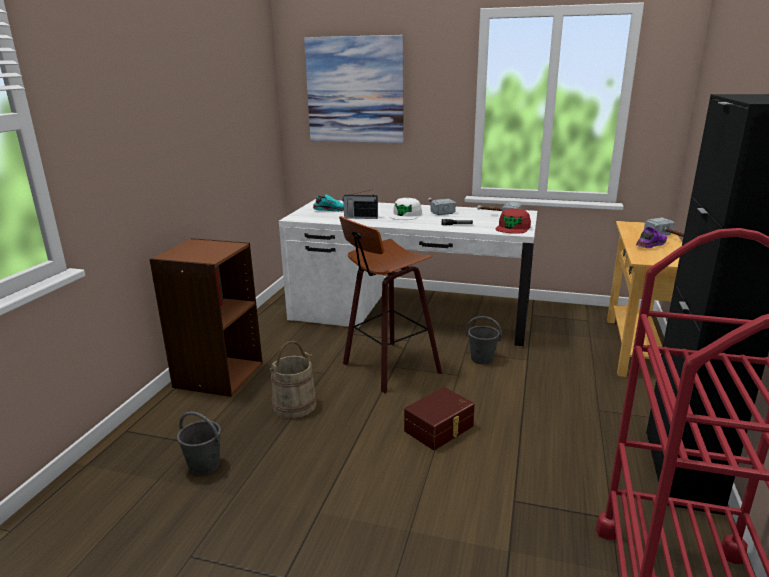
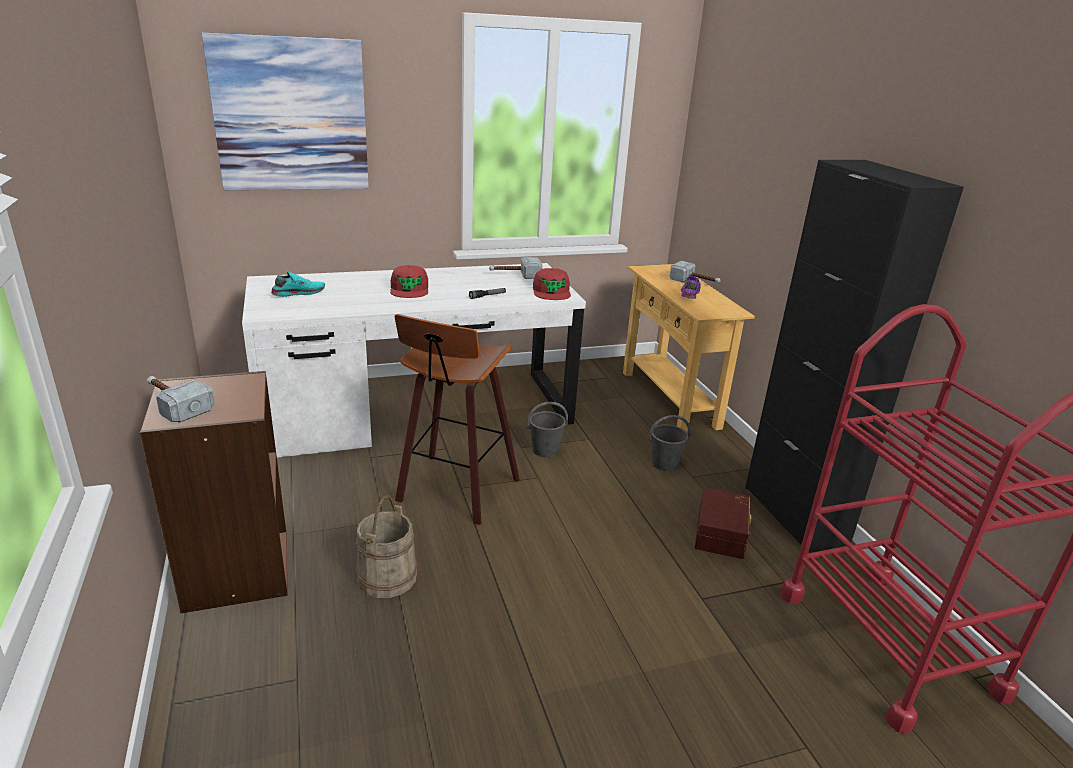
camera: 35 degrees left, 5 degrees up
(204, 466) = (347, 702): grey bucket -> grey bucket (665, 464)
(360, 217) = (355, 301): radio -> none
(406, 215) = (409, 289): white cap -> red cap
(437, 210) = (437, 275): hammer -> hammer (174, 404)
(440, 429) = (574, 547): brown storage box -> brown storage box (722, 534)

